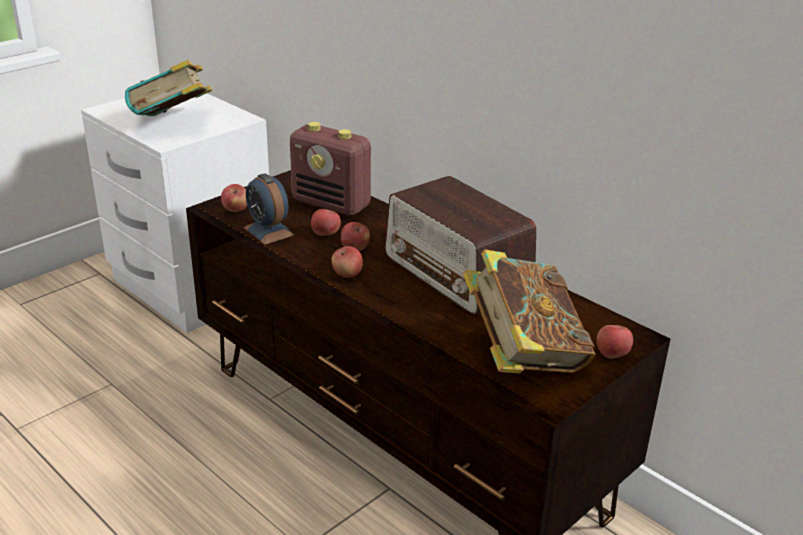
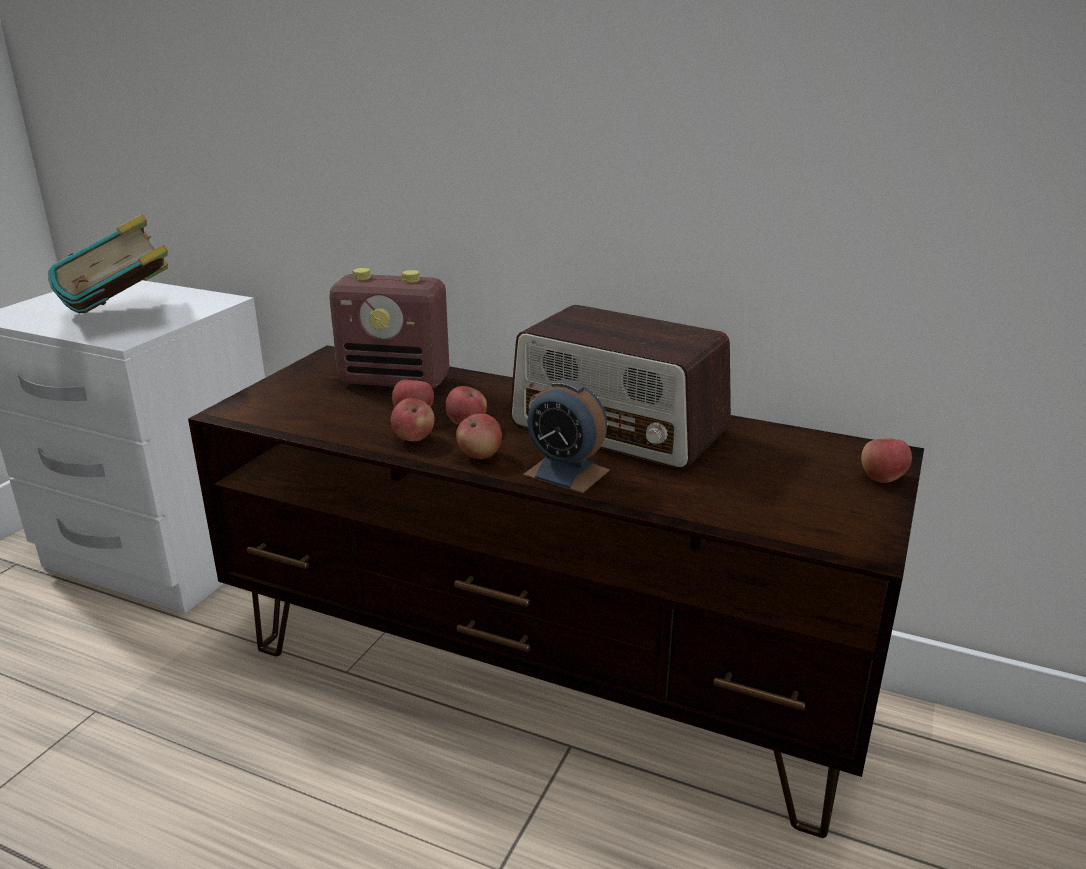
camera: 20 degrees left, 5 degrees down
(236, 210) = (266, 408): apple -> apple (413, 439)
(268, 231) = (331, 425): alarm clock -> alarm clock (566, 473)
(523, 355) = (785, 502): book -> none

